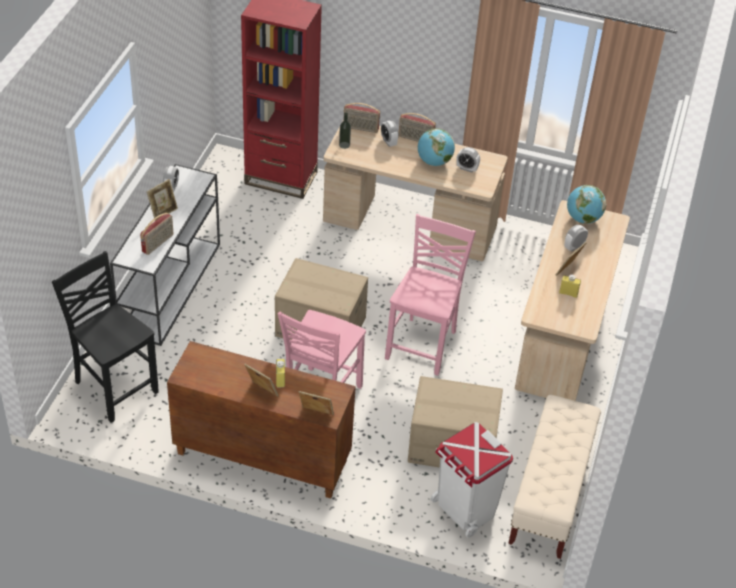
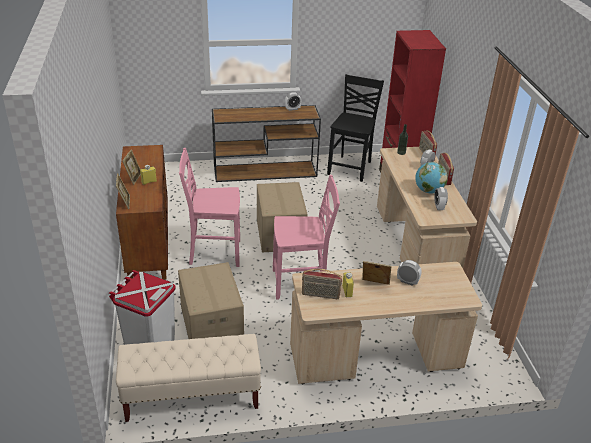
camera: 65 degrees right, 10 degrees down
(114, 387) = (172, 177): black chair -> black chair (351, 168)
(158, 243) = (240, 117): radio -> radio (320, 295)
(163, 212) = (269, 112): picture frame -> none
(171, 286) = (266, 171): white console table -> brown console table
(583, 219) = (447, 278): globe -> none

